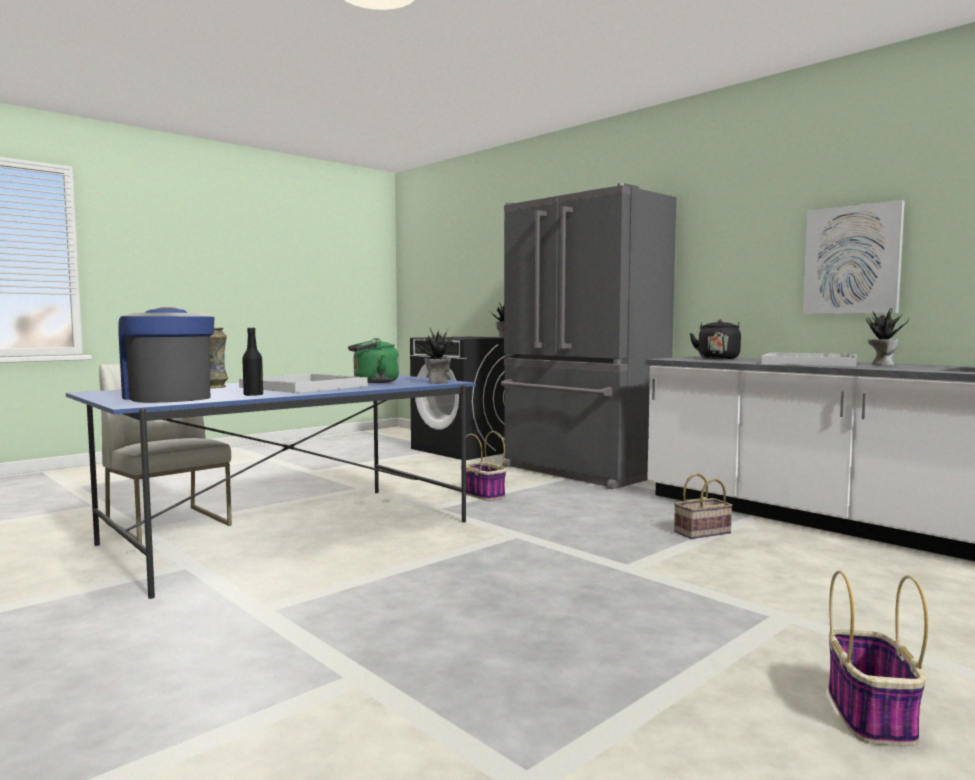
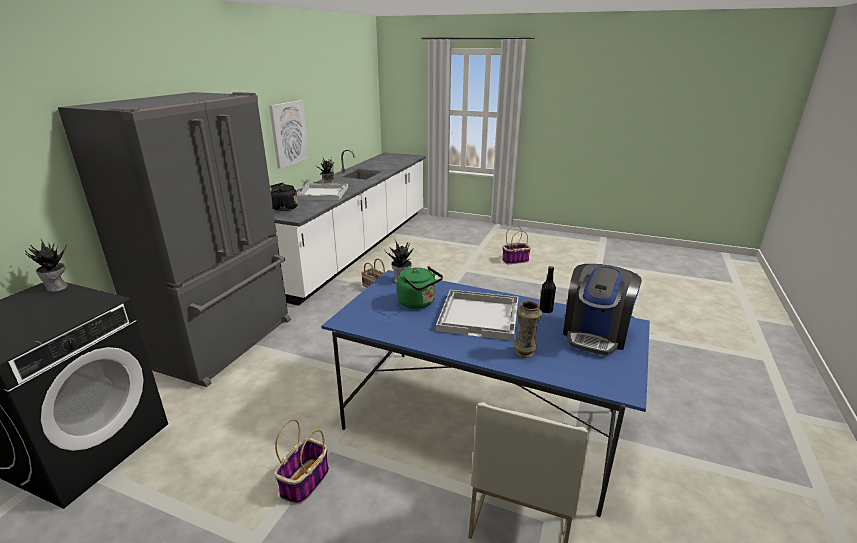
camera: 115 degrees left, 20 degrees up
(482, 494) = (326, 368): basket -> basket (305, 482)

